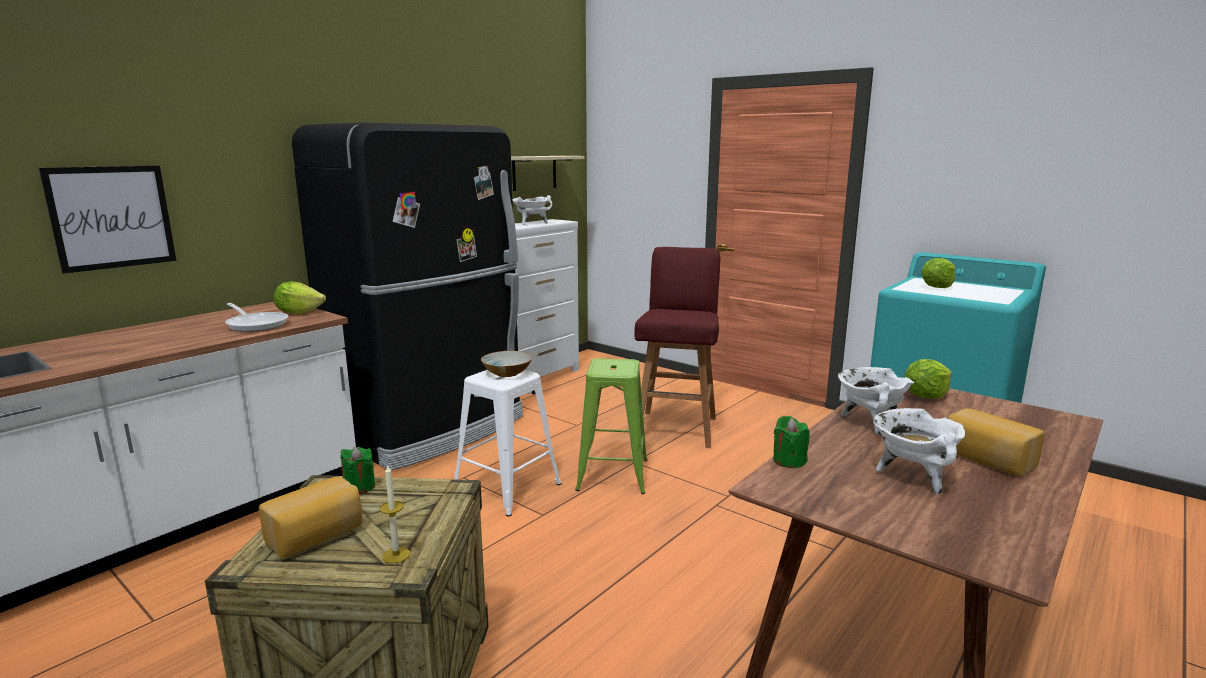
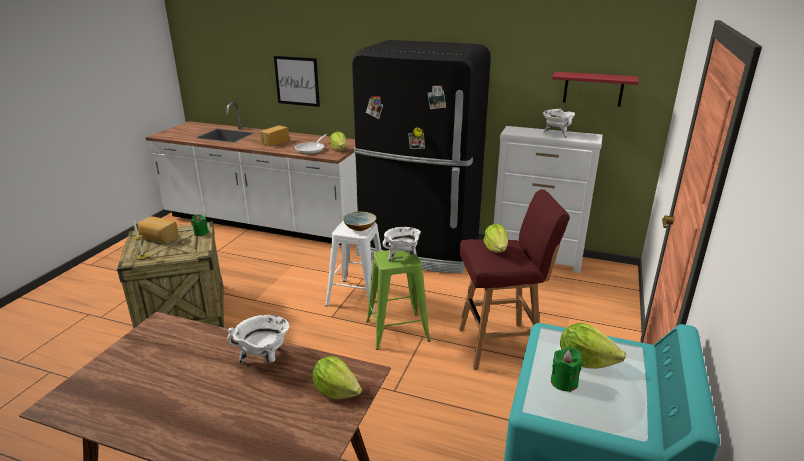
camera: 70 degrees right, 10 degrees up
(534, 173) = (593, 89): beige shelf -> red shelf
(676, 312) = (496, 249): none -> lettuce
(789, 461) = (193, 327): green candle -> green candle (564, 382)
(912, 477) = (169, 375): white cooking pot -> white cooking pot (402, 256)
(987, 460) = (199, 413): bread -> bread (274, 142)

